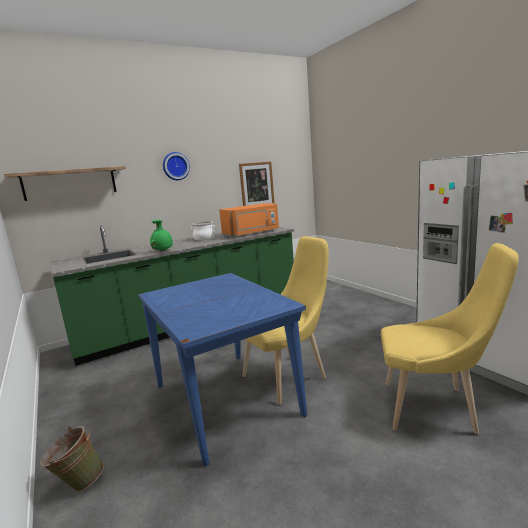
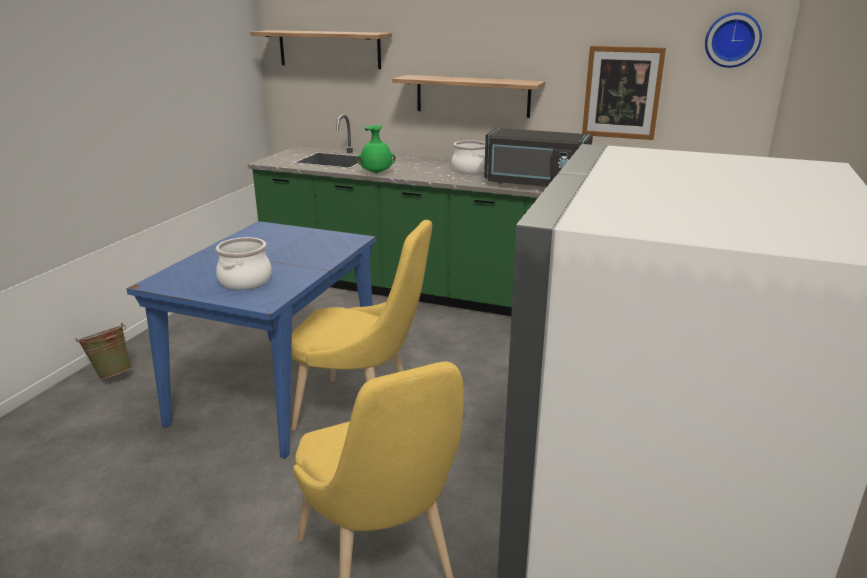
camera: 50 degrees right, 10 degrees up
(175, 166) = (471, 39): wall clock -> wall clock (732, 40)
(182, 199) = (472, 96): none -> shelf
(240, 306) = (245, 280): none -> cooking pot
(252, 233) = (534, 184): orange microwave -> black microwave

